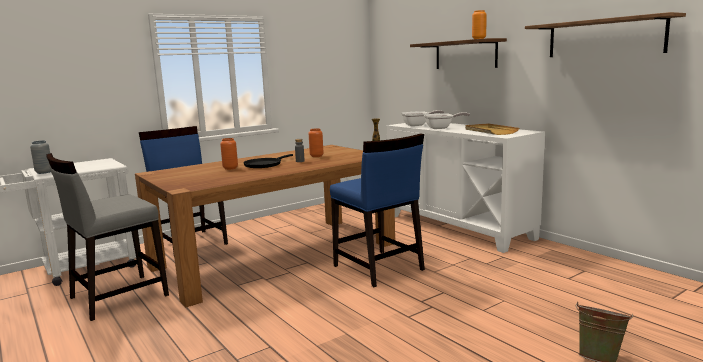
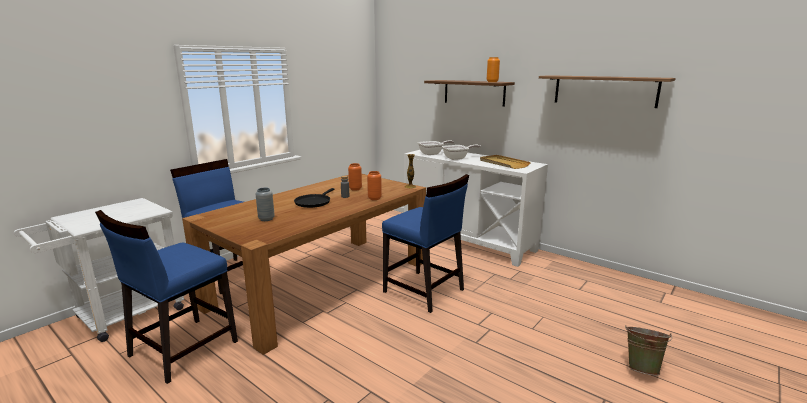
camera: 15 degrees left, 5 degrees up
(44, 172) = (79, 224): grey vase -> grey vase (266, 219)
(117, 296) = (182, 349): grey chair -> blue chair
(230, 168) = (282, 208): orange vase -> orange vase (374, 198)

